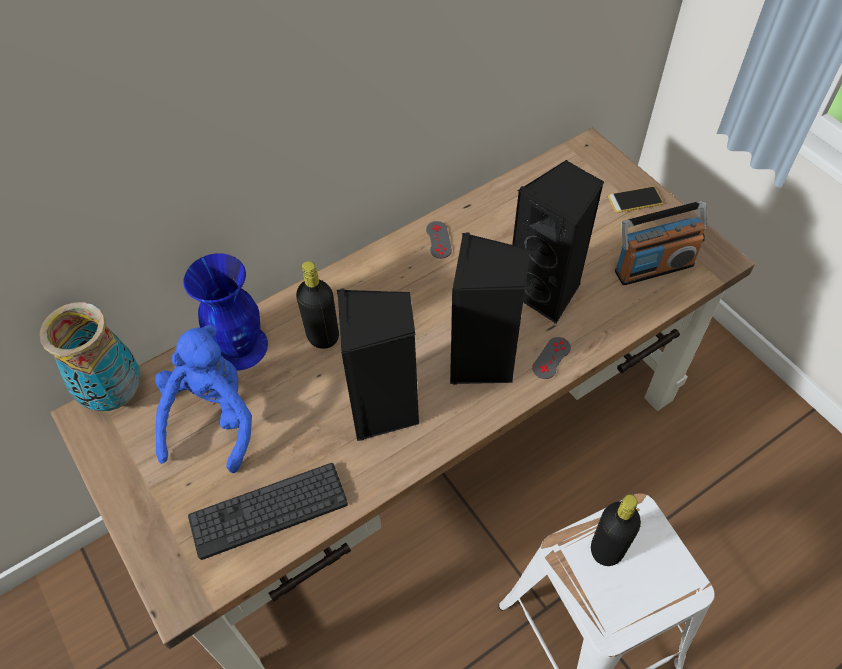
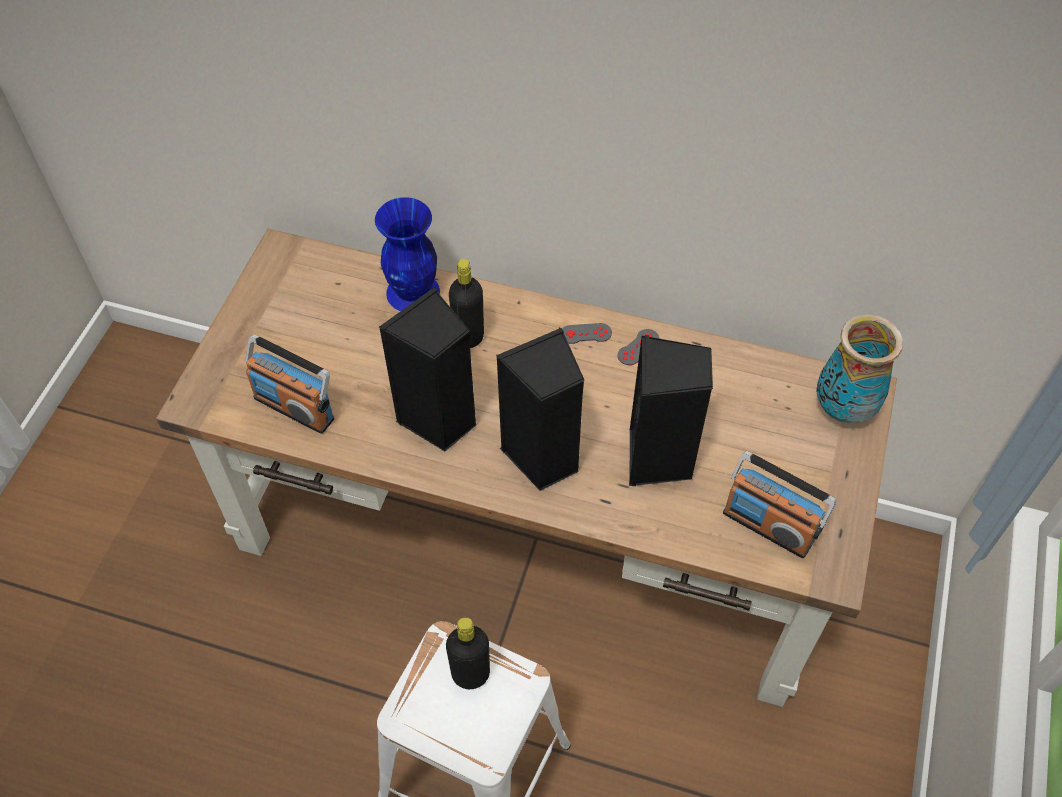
camera: 50 degrees right, 0 degrees up
(114, 394) = (310, 251): vase -> vase (843, 408)
(212, 419) = (339, 321): blue plush toy -> none
(268, 511) = (295, 407): keyboard -> radio
(551, 358) = (591, 504): grey game controller -> grey game controller (586, 333)
(635, 200) = (837, 465): phone -> none

